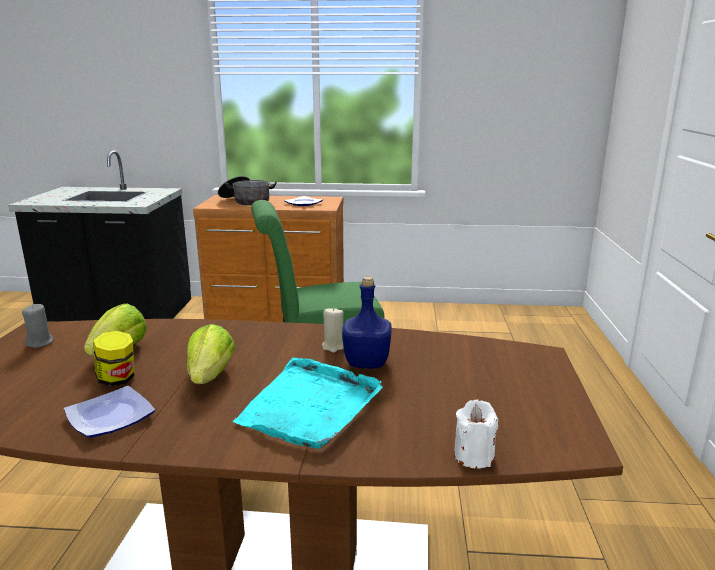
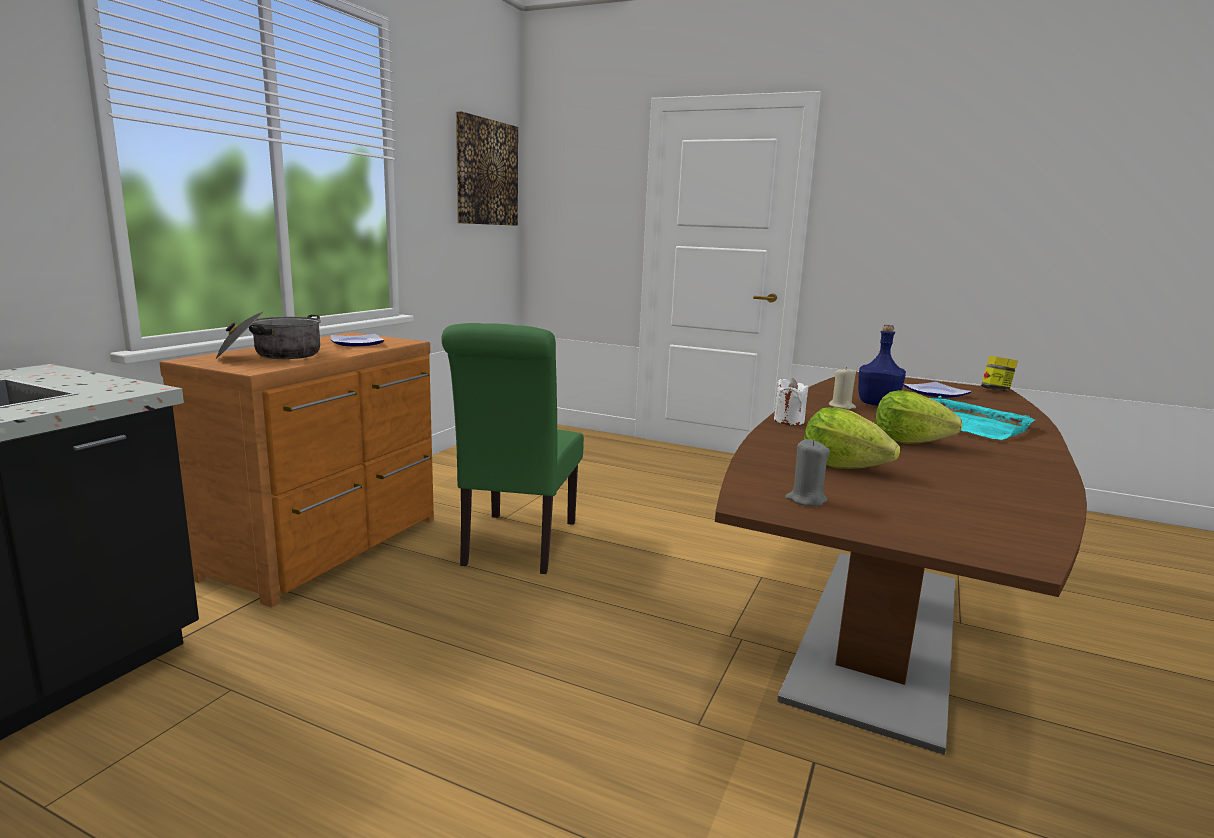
camera: 70 degrees left, 5 degrees down
(111, 416) = (1002, 474): plate -> plate (934, 393)
(117, 380) = (921, 469): jar -> jar (996, 390)
(474, 456) = (1016, 405): white candle -> white candle (789, 421)
(550, 72) = (486, 172): none -> picture

